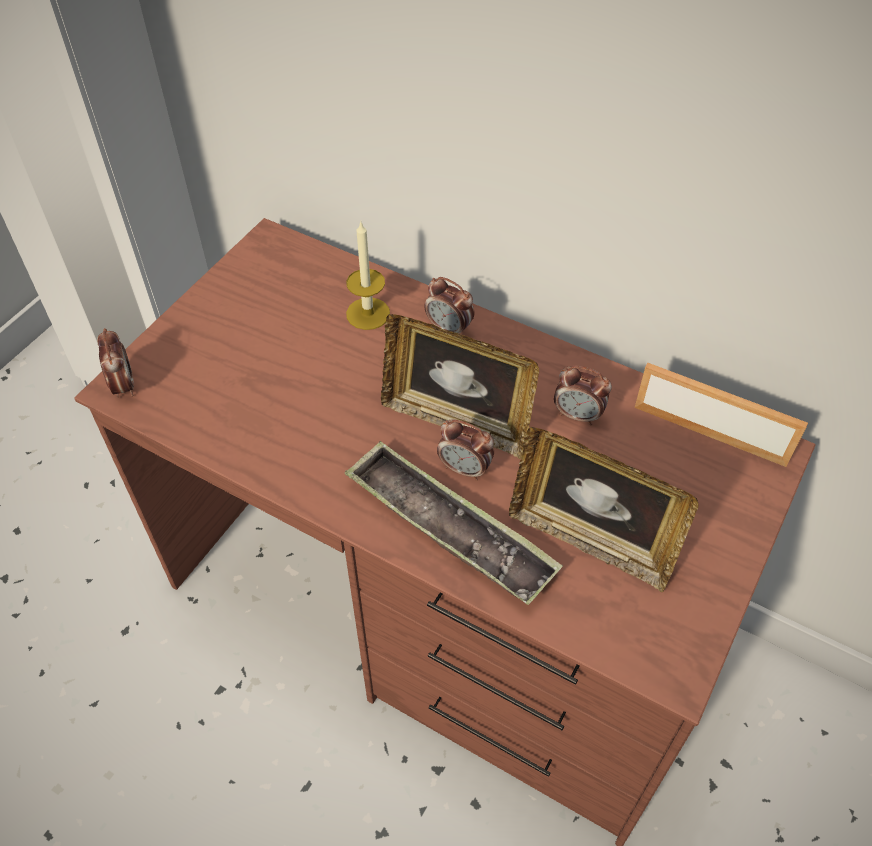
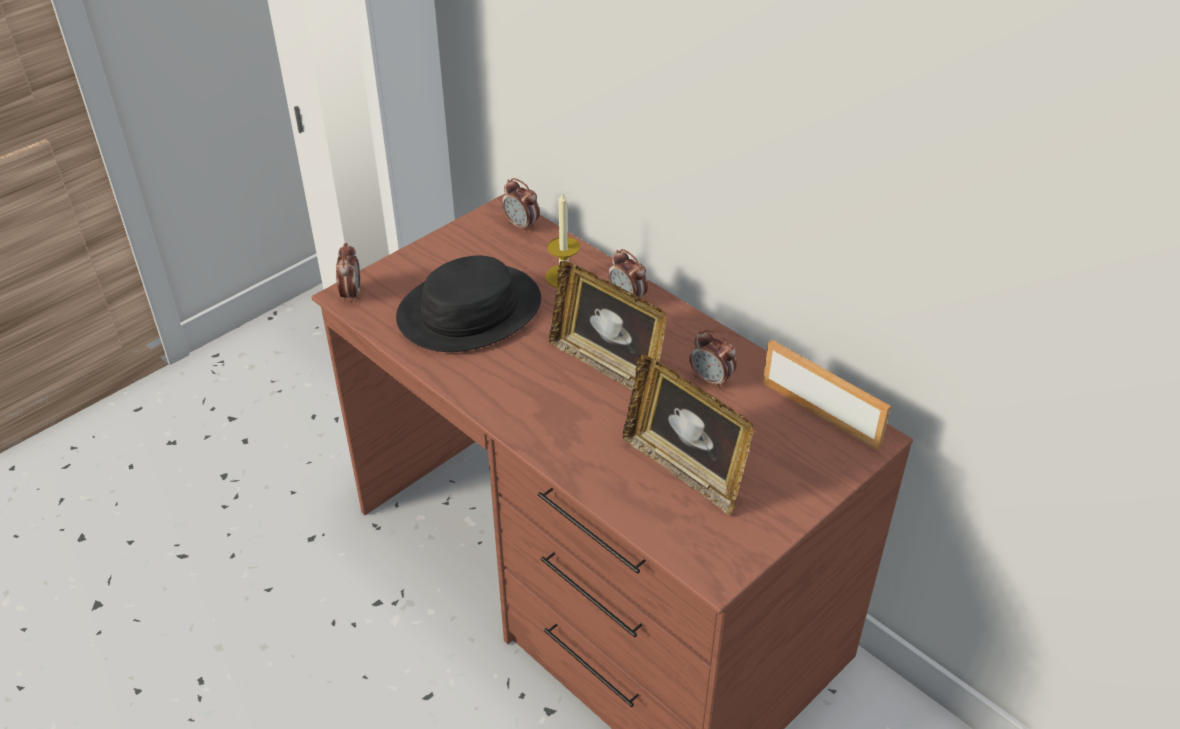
camera: 15 degrees right, 10 degrees down
(274, 380) = (470, 311): none -> black hat
(449, 528) = (571, 438): tray -> none
(465, 469) = (600, 400): alarm clock -> alarm clock (521, 225)

